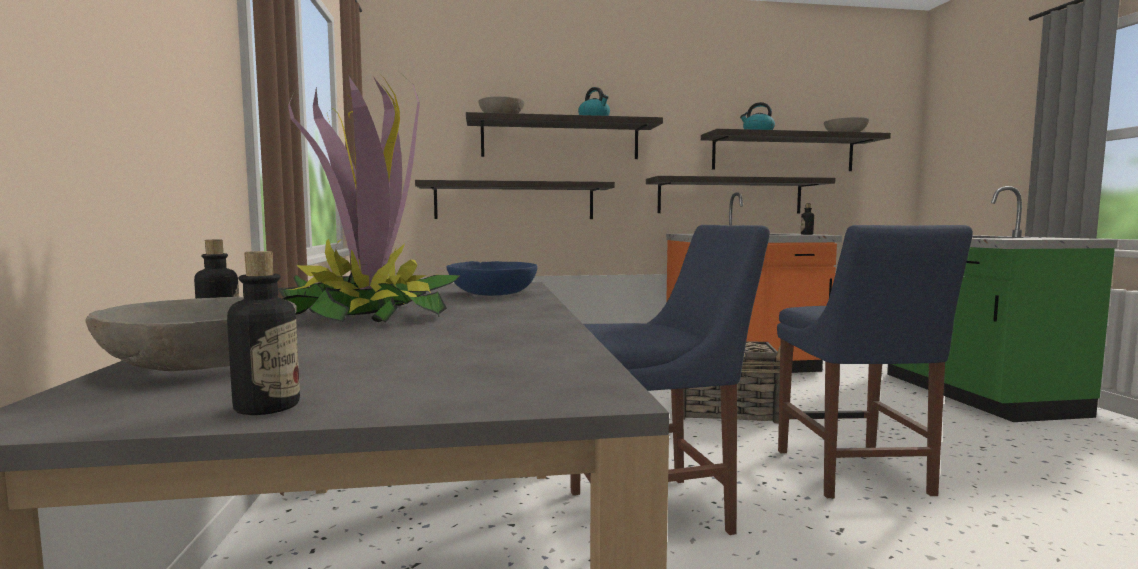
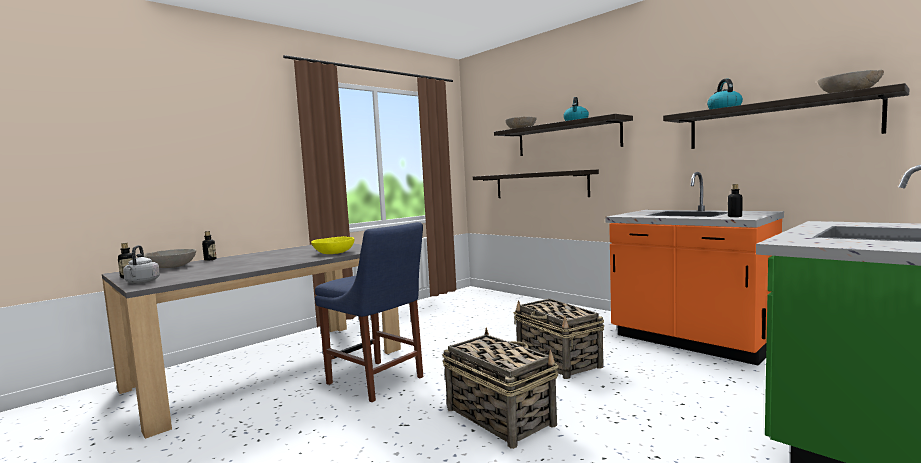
camera: 55 degrees right, 0 degrees up
(368, 316) = (255, 258): potted plant -> none
(483, 394) = (142, 282): none -> grey kettle
(492, 293) = (333, 253): blue bowl -> yellow bowl
(730, 196) = (712, 173): shelf -> none
(854, 475) = (499, 416): blue chair -> basket

